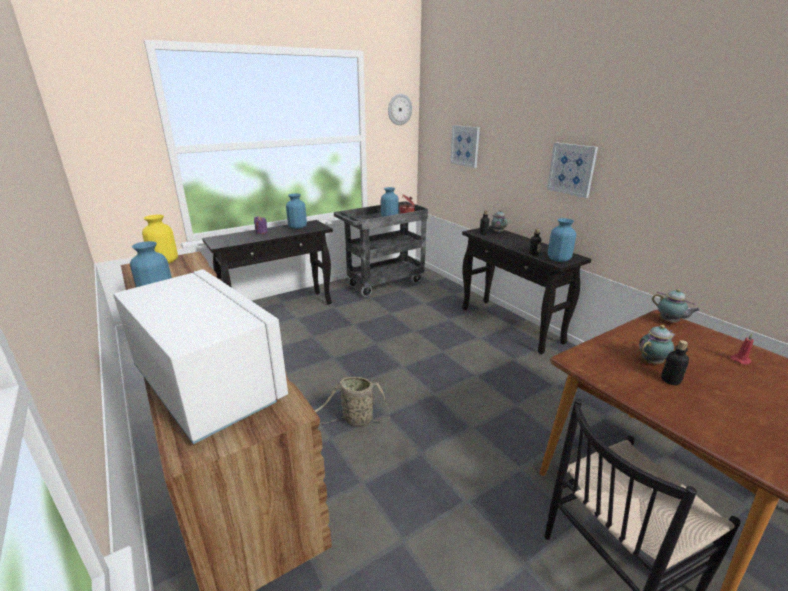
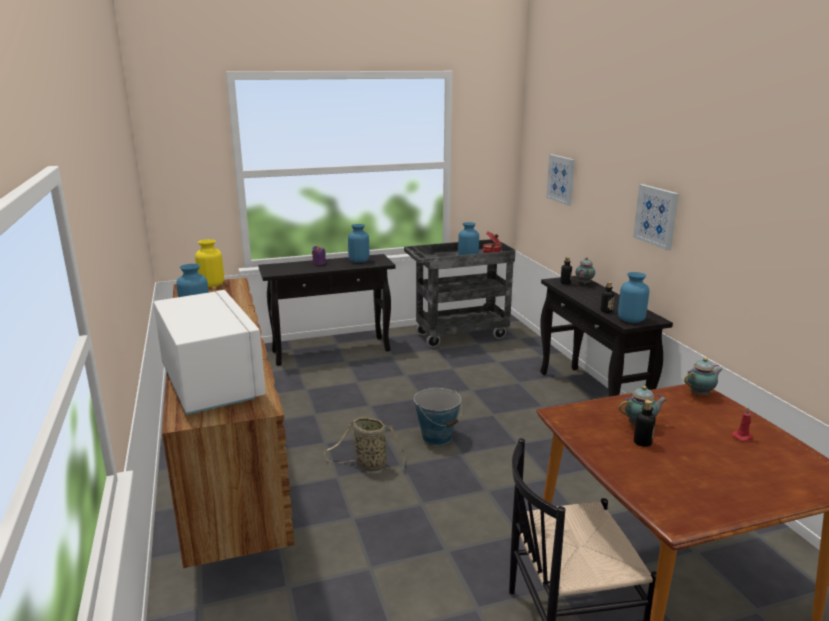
camera: 15 degrees right, 5 degrees down
(399, 109) = (495, 133): wall clock -> none
(405, 380) = (437, 437): none -> bucket
(669, 322) = (700, 395): teapot -> teapot turned 90 degrees counterclockwise

